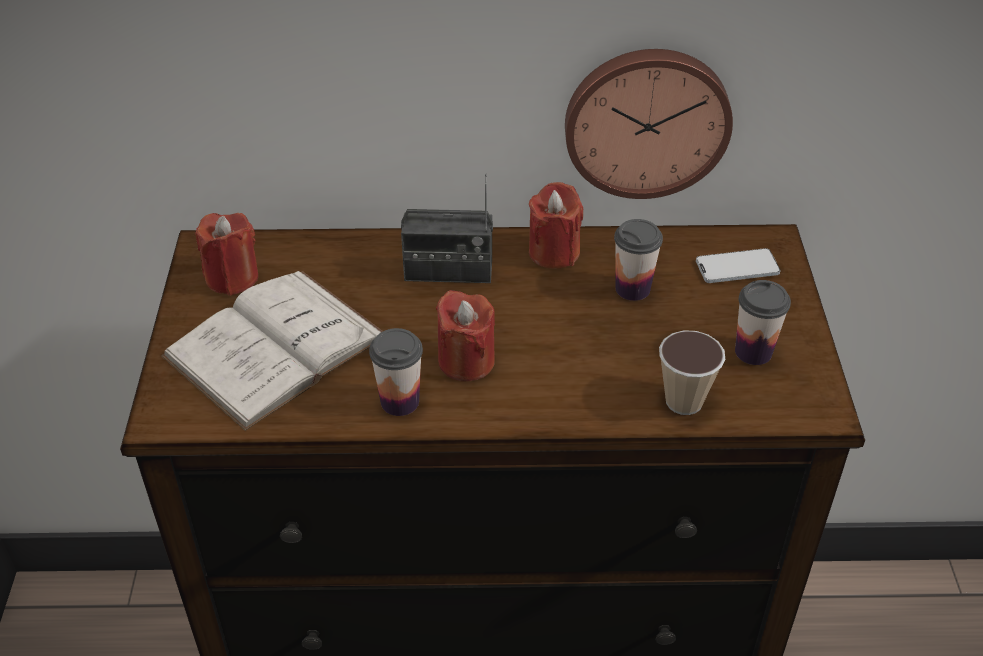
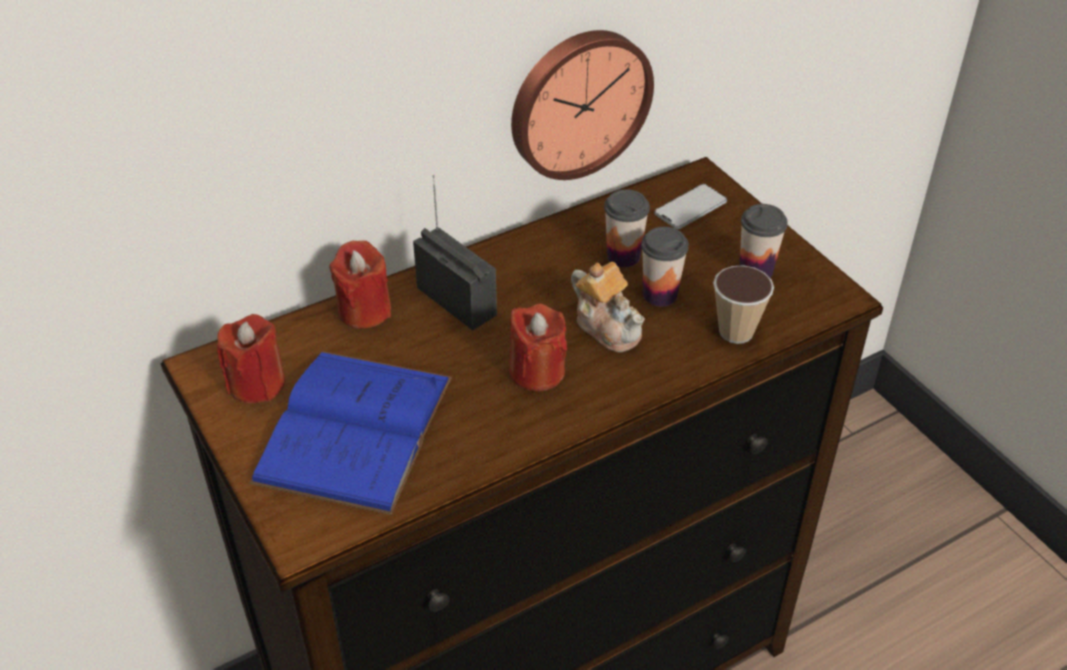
camera: 30 degrees left, 0 degrees up
(276, 346) = (354, 429): white book -> blue book
(400, 401) = (508, 429): cup -> cup (660, 295)
(448, 272) = (457, 301): radio -> radio turned 105 degrees counterclockwise
(554, 252) = (534, 250): red candle -> red candle (364, 311)
(564, 347) = (608, 327): none -> teapot

